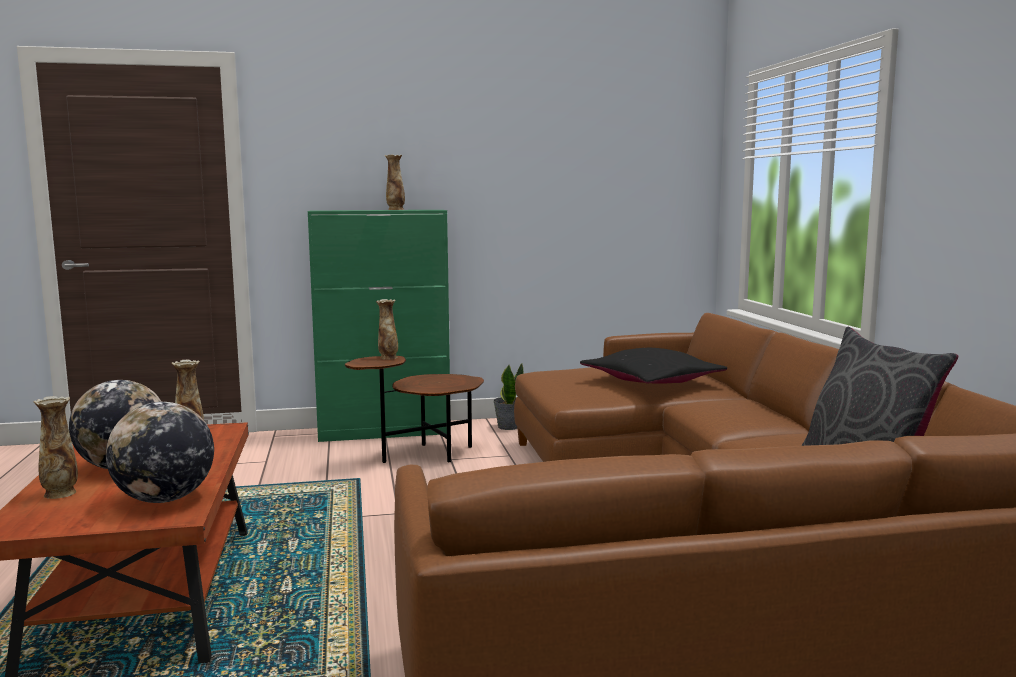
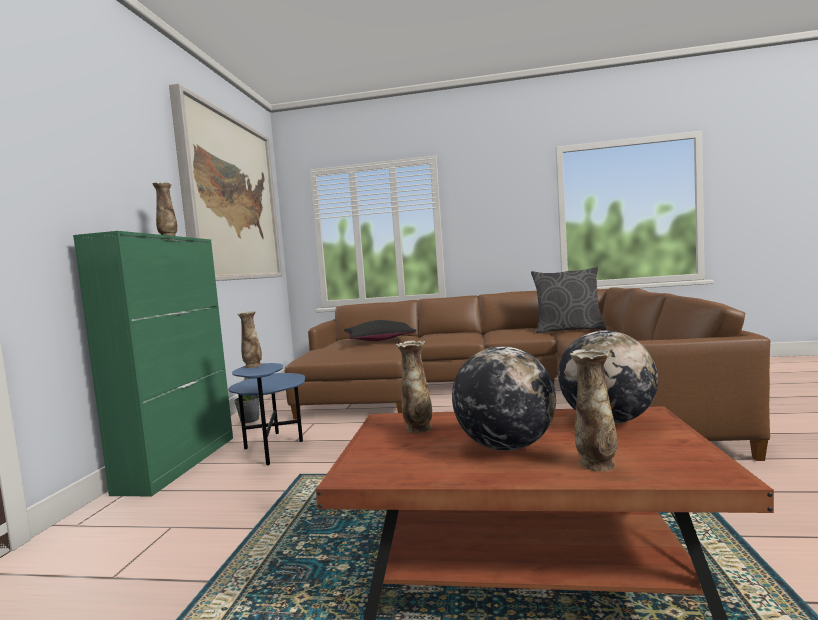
camera: 70 degrees left, 5 degrees down
(423, 455) = (273, 449): brown side table -> blue side table
(576, 142) = (231, 199): none -> picture

